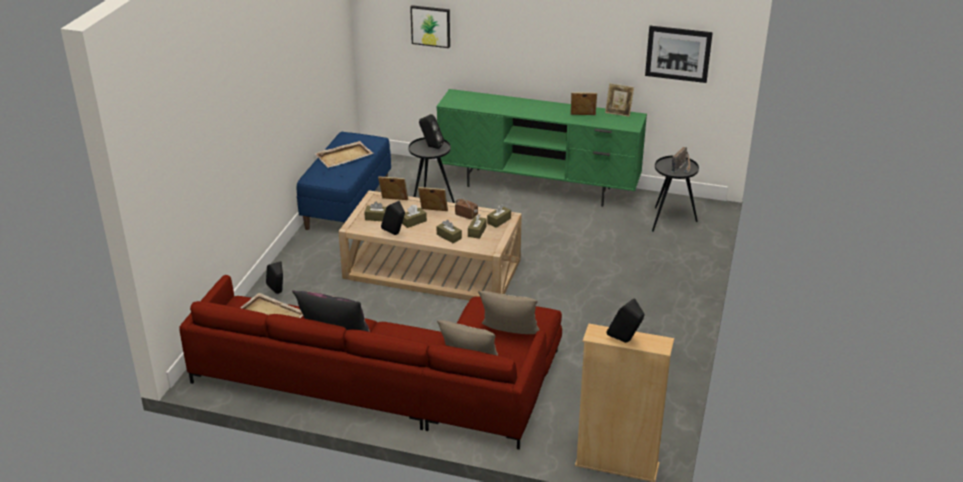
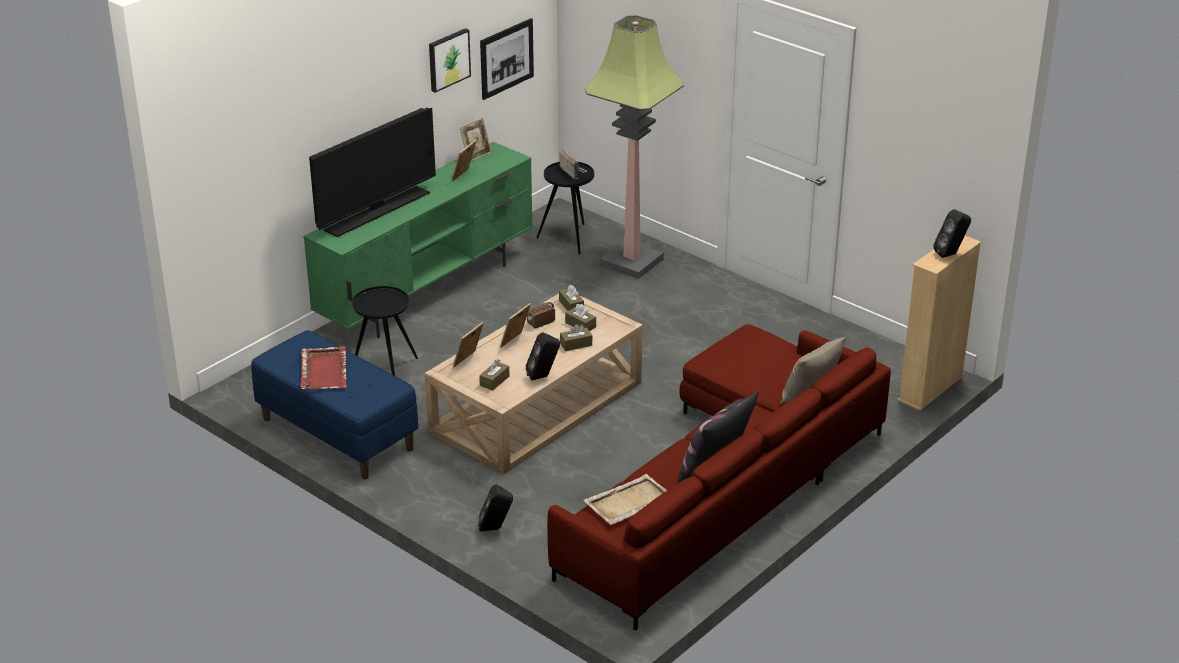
camera: 65 degrees left, 0 degrees up
(344, 156) = (324, 370): beige tray -> red tray
(413, 222) = (525, 359): brown tissue box -> none
(431, 26) = (270, 166): picture -> picture (448, 59)
(431, 147) = (378, 301): black speaker -> none
(503, 101) = (377, 211): none -> television
(509, 333) = (774, 358): beige pillow -> none
(665, 257) = (632, 262): none -> floor lamp

